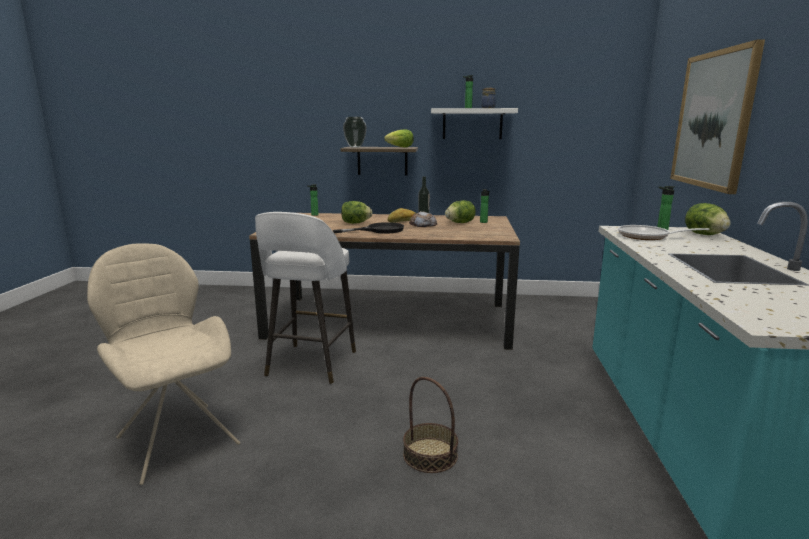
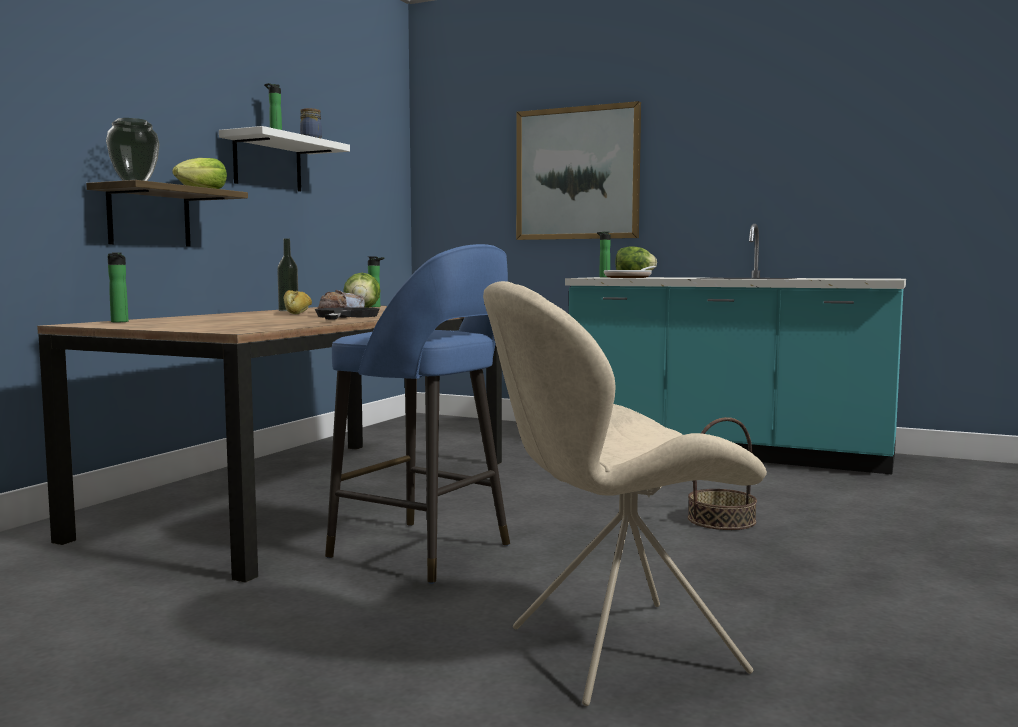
camera: 70 degrees left, 10 degrees down
(310, 364) = (424, 552): white stool -> blue stool
(355, 223) = (263, 318): lettuce -> none

